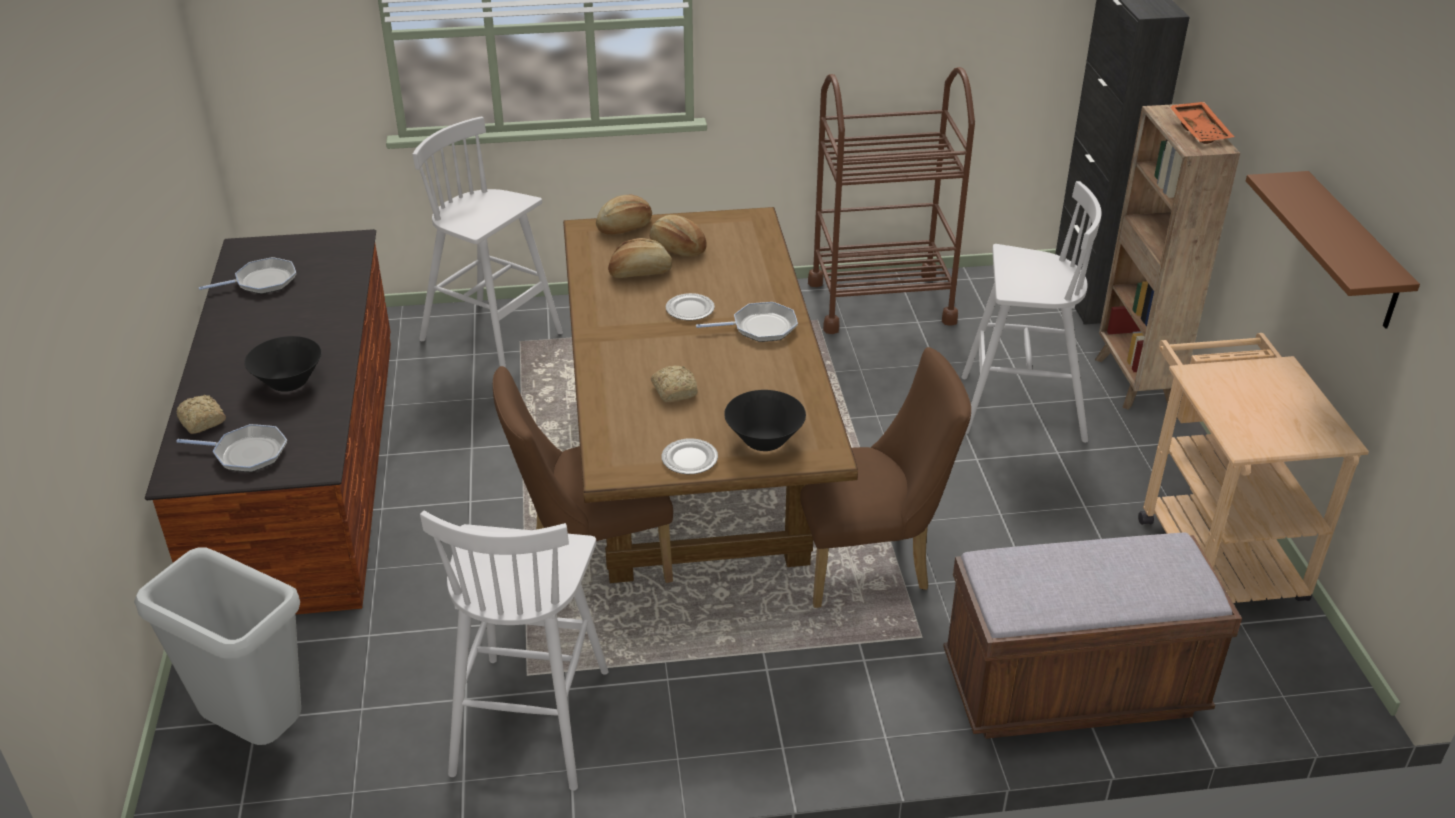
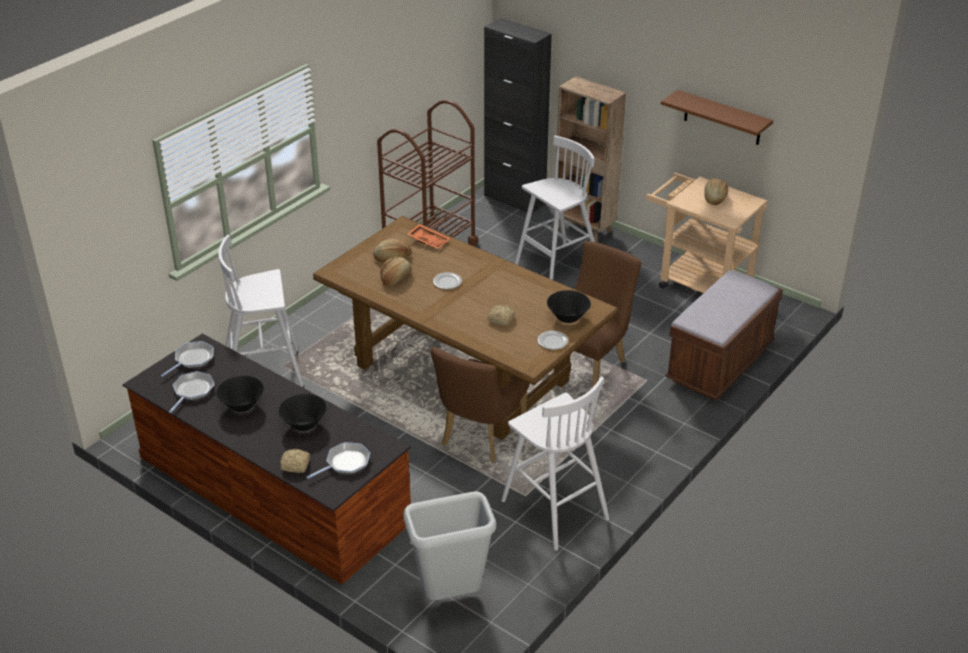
camera: 45 degrees left, 0 degrees up
(274, 324) = (242, 405): none -> black bowl
(625, 226) = (350, 260): bread -> bread (714, 198)
(760, 327) = (490, 273): frying pan -> frying pan (192, 359)
(1200, 130) = (597, 88): orange tray -> orange tray (429, 240)

